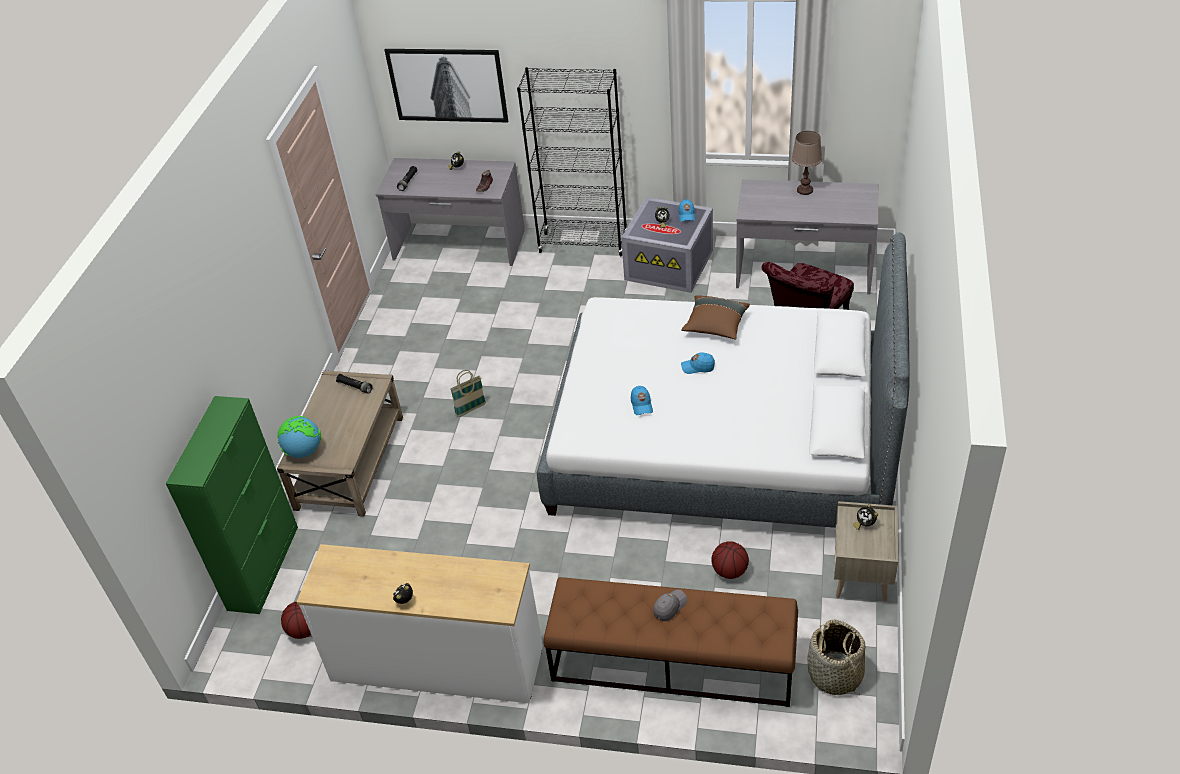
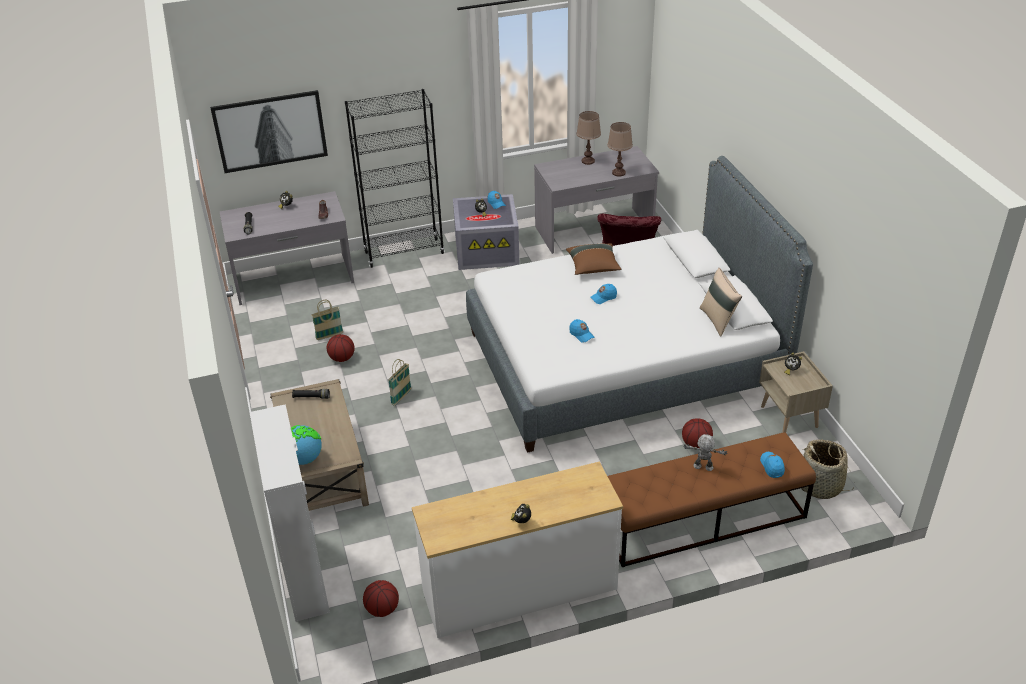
camera: 30 degrees left, 5 degrees down
(263, 567) = (304, 575): green cabinet -> white cabinet
(445, 348) = (342, 358): none -> basketball
(450, 319) = (329, 336): none -> basket
(669, 607) = (703, 467): grey cap -> toy robot
(746, 635) = (772, 466): none -> blue cap
(805, 436) = (718, 320): none -> beige pillow
(828, 214) = (618, 173): none -> brown table lamp

